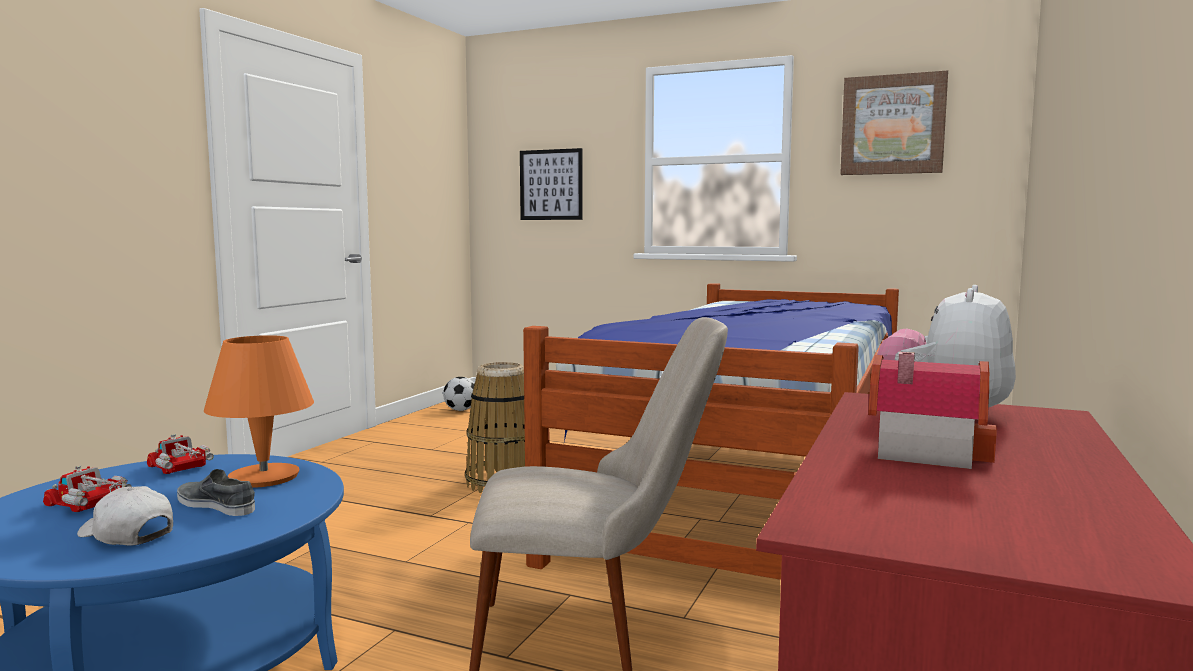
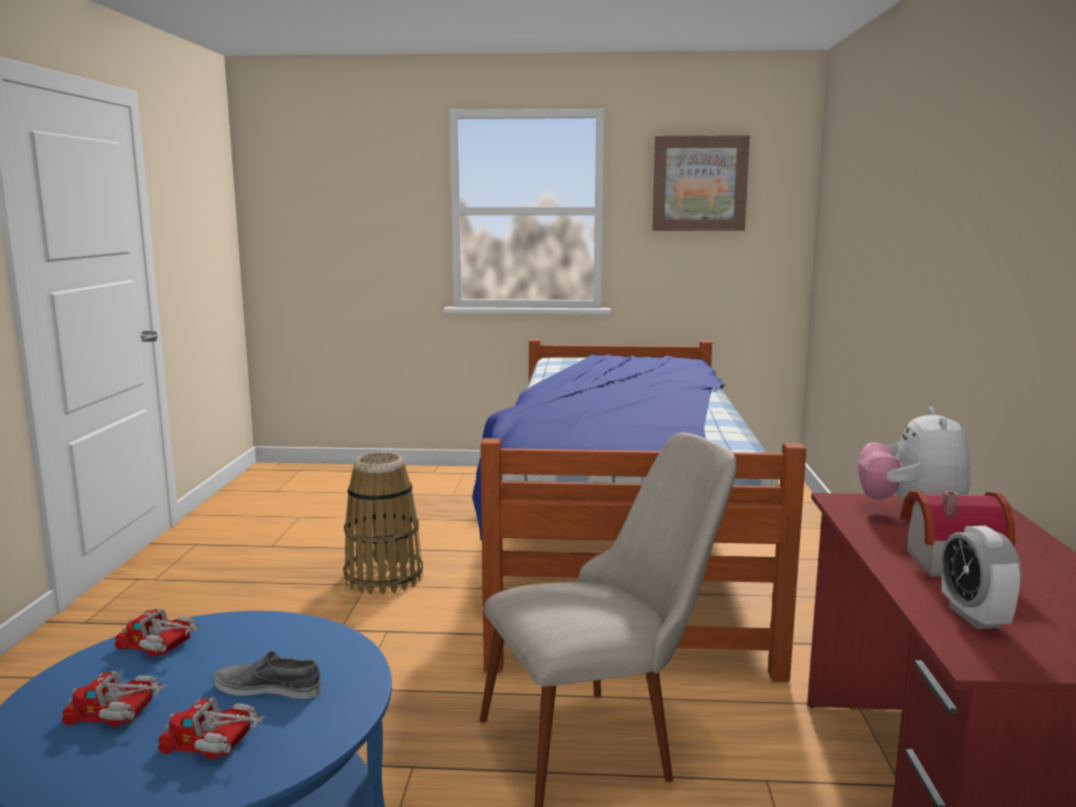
camera: 20 degrees left, 5 degrees up
(127, 534) = (217, 743): white cap -> toy truck
(263, 477) = (273, 643): orange table lamp -> none
(460, 410) = (262, 490): football -> none
(551, 185) = (342, 232): picture -> none
(877, 493) = (974, 617): none -> alarm clock

